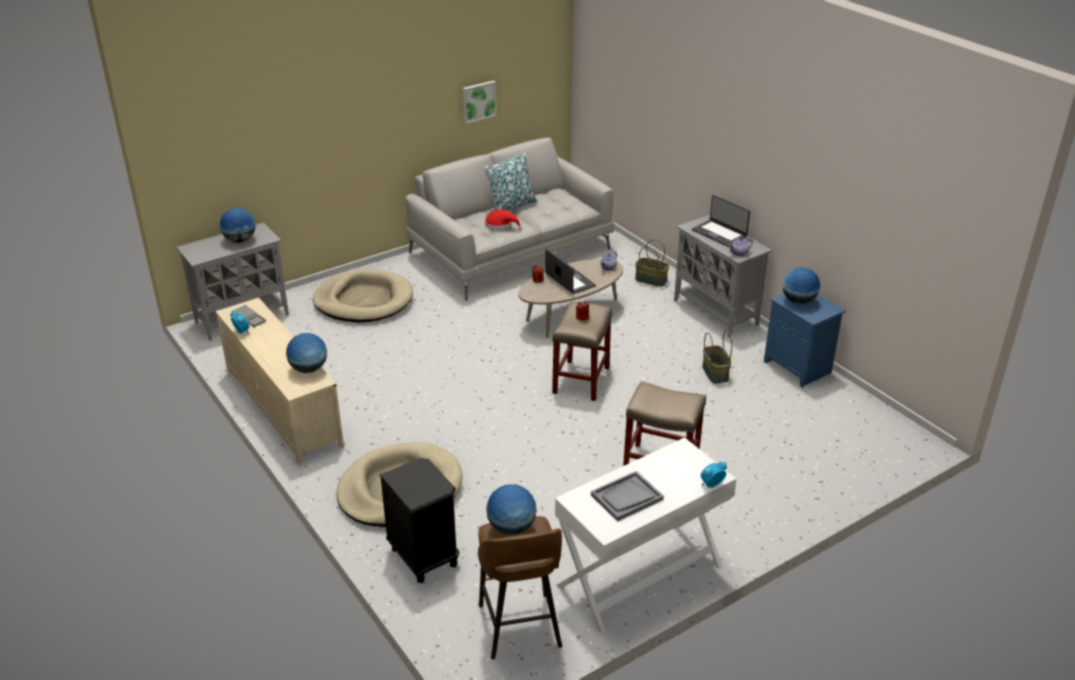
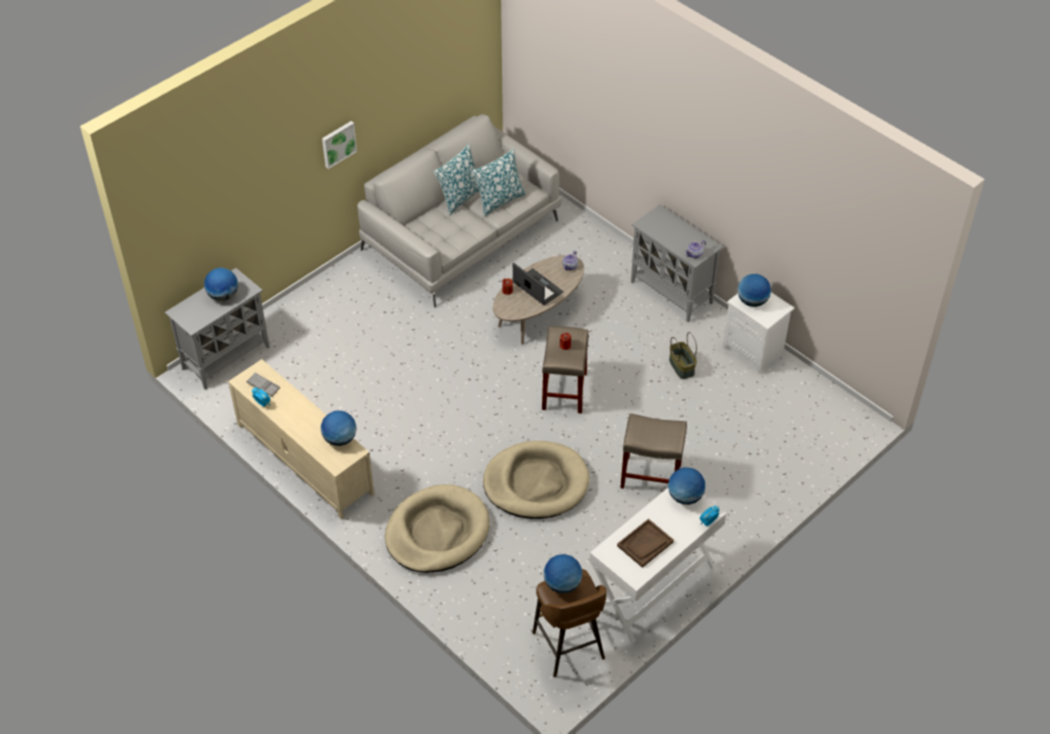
camera: 10 degrees left, 15 degrees up
(364, 301) = (336, 320): beige dog bed -> beige dog bed (536, 483)
(423, 557) = (476, 595): black nightstand -> none
(478, 101) = (417, 99): picture -> picture (338, 144)
(500, 225) = (457, 226): red hat -> none
(549, 211) = (499, 200): none -> pillow
(626, 497) = (645, 544): grey tray -> brown tray
(651, 280) = (605, 257): basket -> none
(687, 456) = (685, 497): none -> globe
(719, 233) = (673, 229): laptop -> none
(799, 368) = (754, 350): blue nightstand -> white nightstand

